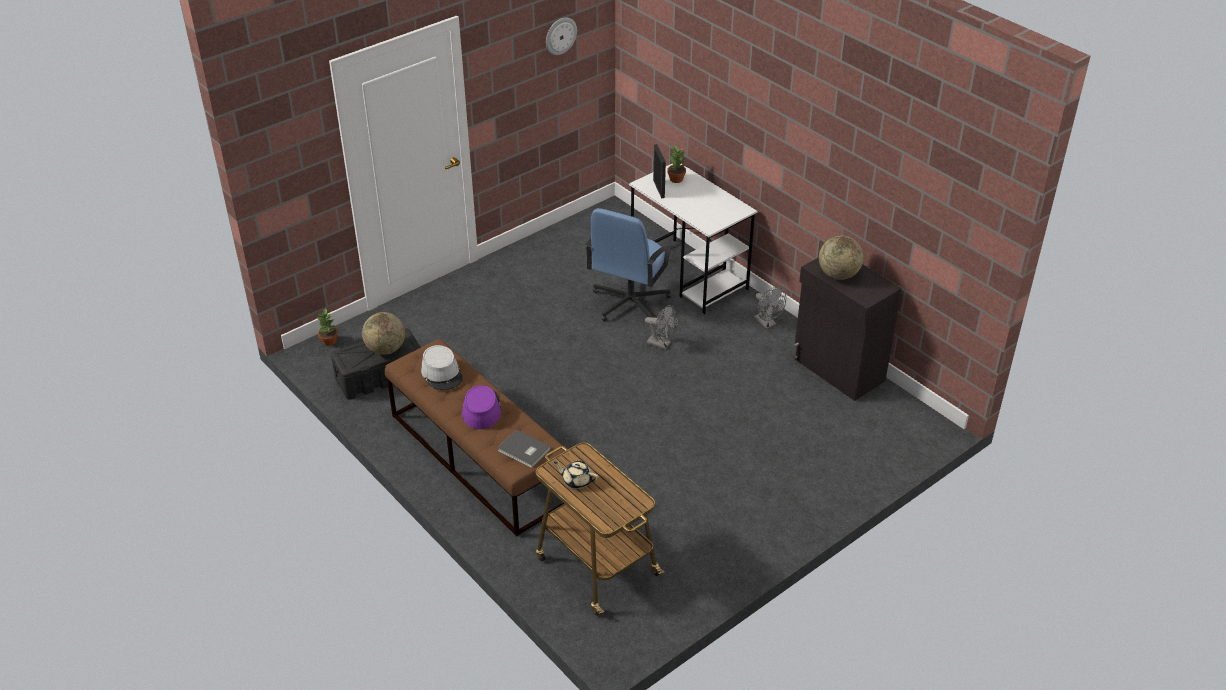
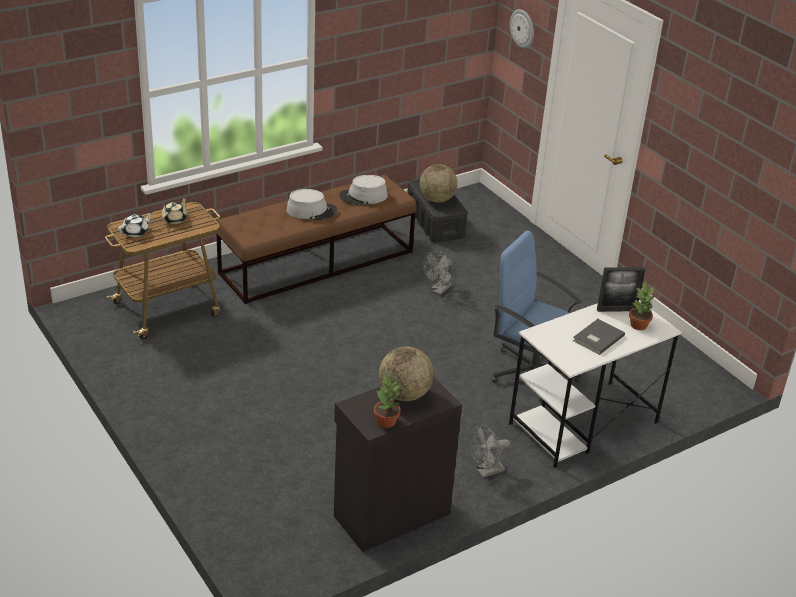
camera: 95 degrees right, 5 degrees down
(329, 341) = (486, 200): potted plant -> potted plant (385, 421)
(481, 409) = (311, 211): purple hat -> grey hat
(524, 451) = (251, 226): grey book -> grey book (597, 338)
(560, 35) = (745, 137): wall clock -> wall clock (522, 28)
(613, 506) = (136, 232): none -> white teapot
(662, 344) = (458, 385): grey fan -> grey fan (439, 290)

